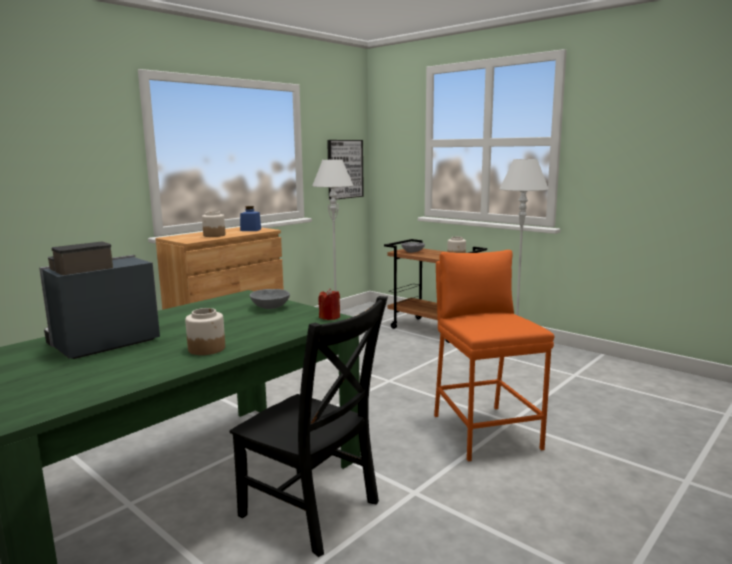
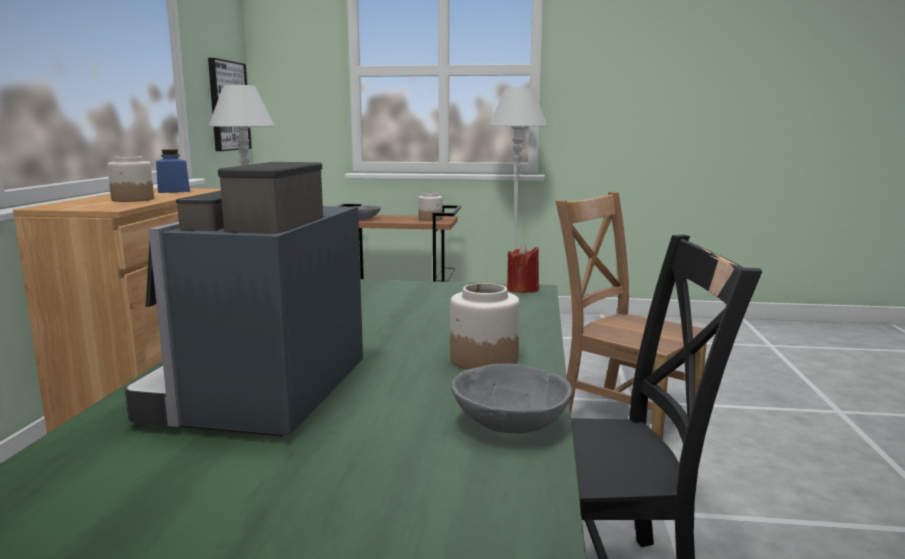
camera: 35 degrees left, 0 degrees up
(269, 307) = (402, 292): grey bowl -> grey bowl (508, 425)
(485, 431) = (623, 418): orange stool -> brown chair

